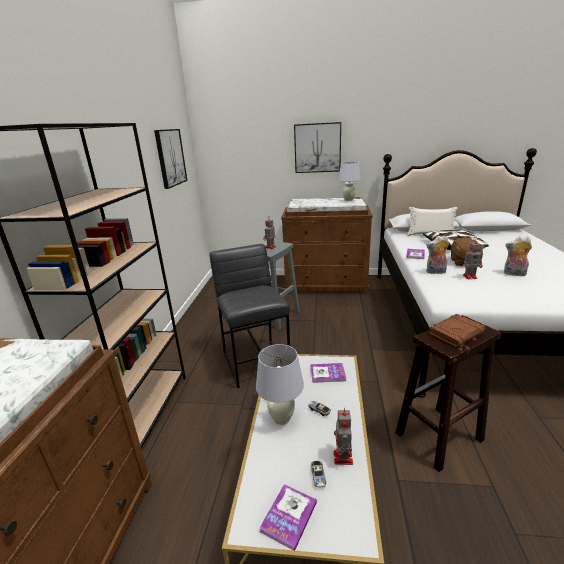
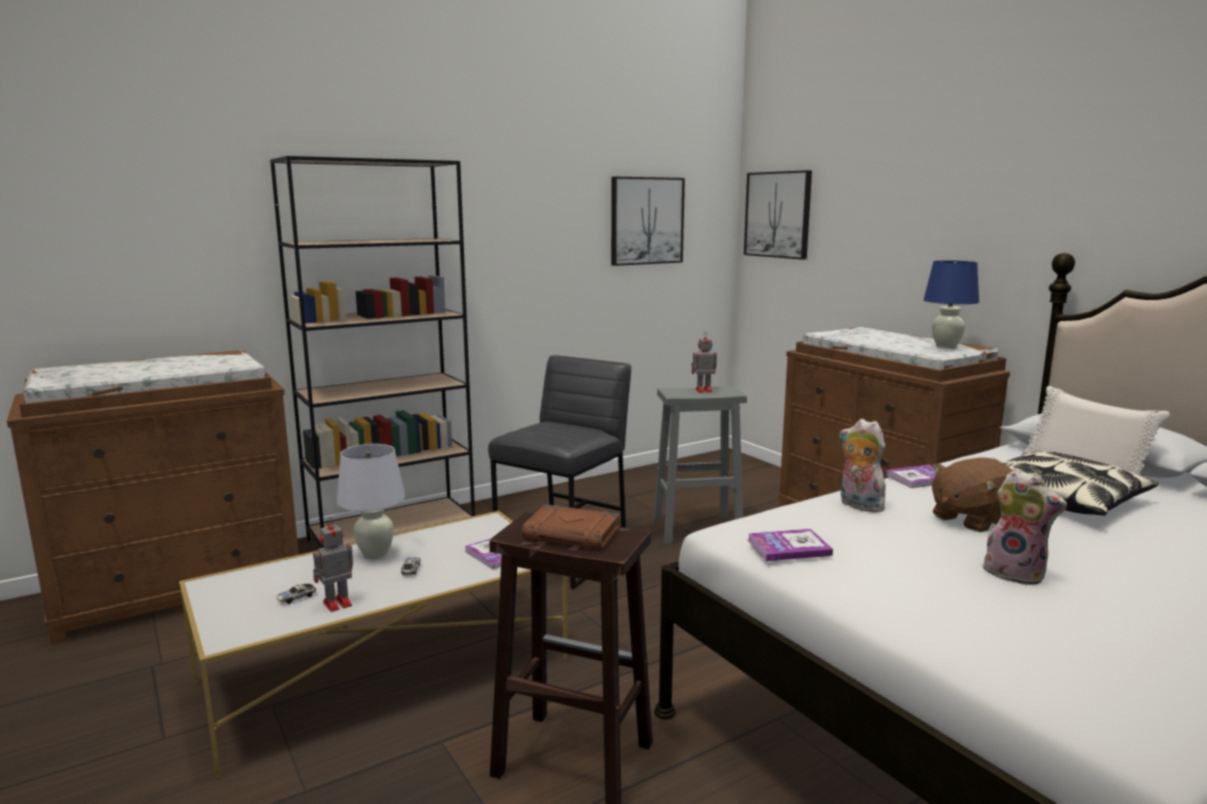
camera: 50 degrees right, 10 degrees down
(289, 516) = (231, 598): book -> book (788, 547)
(317, 148) = (926, 227): picture -> picture (778, 214)
(348, 200) = (945, 347): white table lamp -> blue table lamp
(470, 276) = (886, 531): toy robot -> none
(514, 274) = (1016, 573): plush toy -> plush toy turned 150 degrees clockwise

